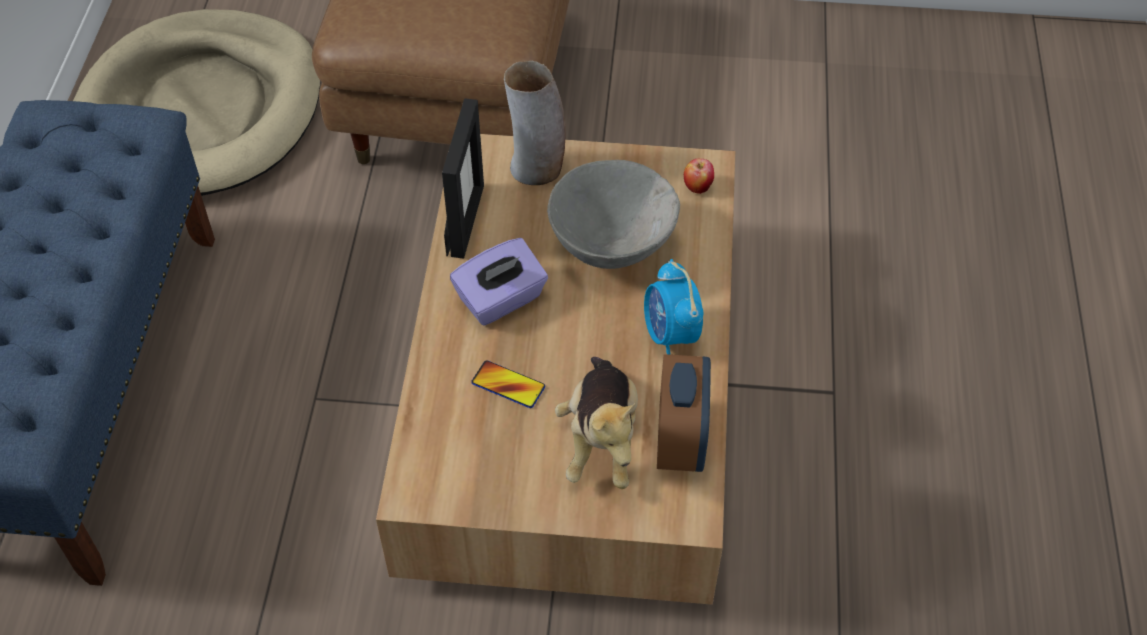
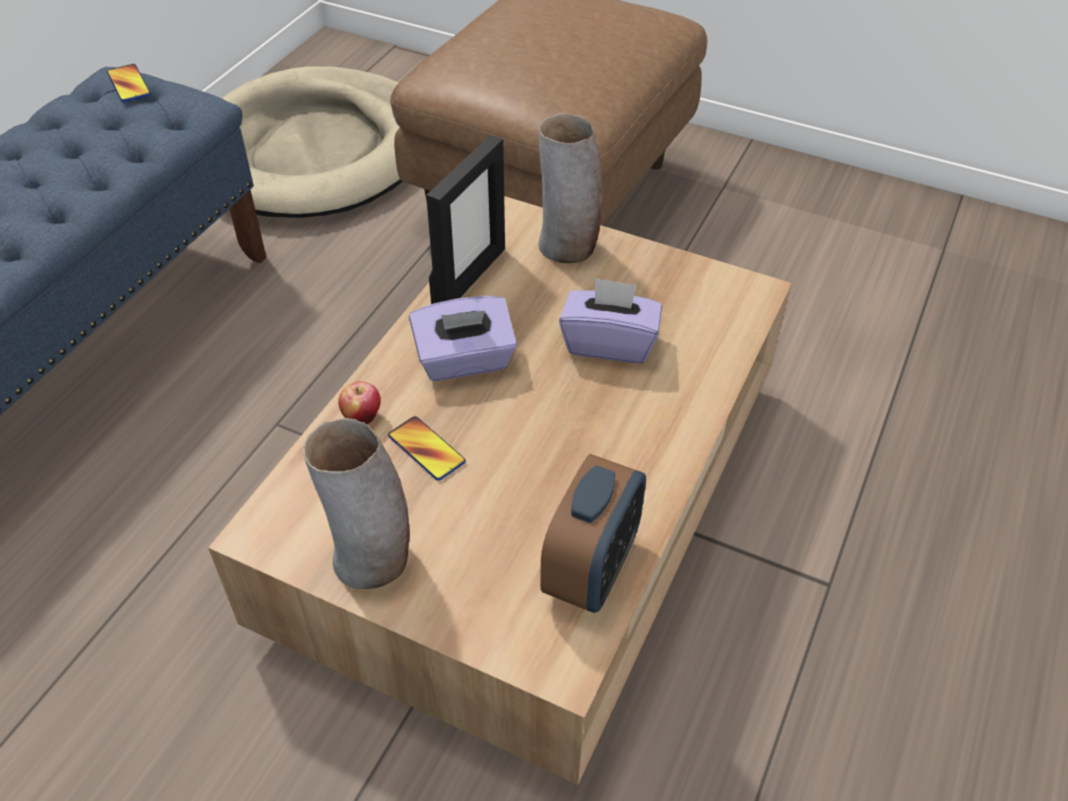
camera: 20 degrees right, 5 degrees down
(68, 118) = (129, 84): none -> phone
(512, 487) = (372, 561): none -> vase
(601, 440) = (499, 540): plush toy -> none
(611, 249) = (609, 343): grey bowl -> purple tissue box
(670, 334) = (633, 449): alarm clock -> none
(697, 187) = (733, 307): apple -> apple (362, 417)

